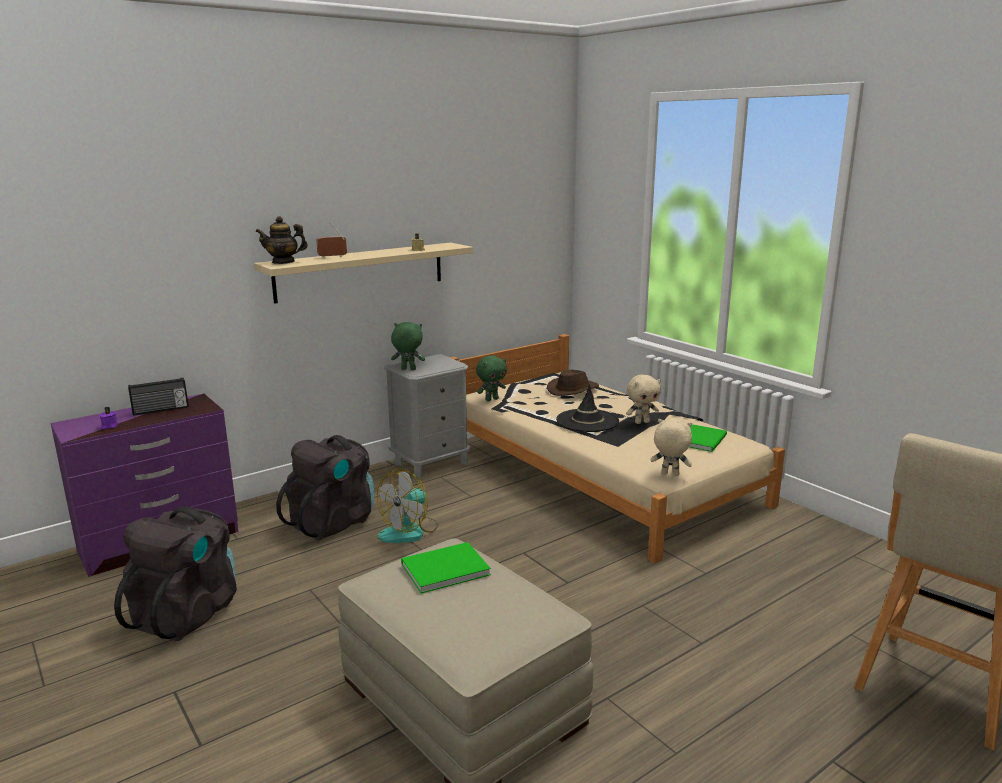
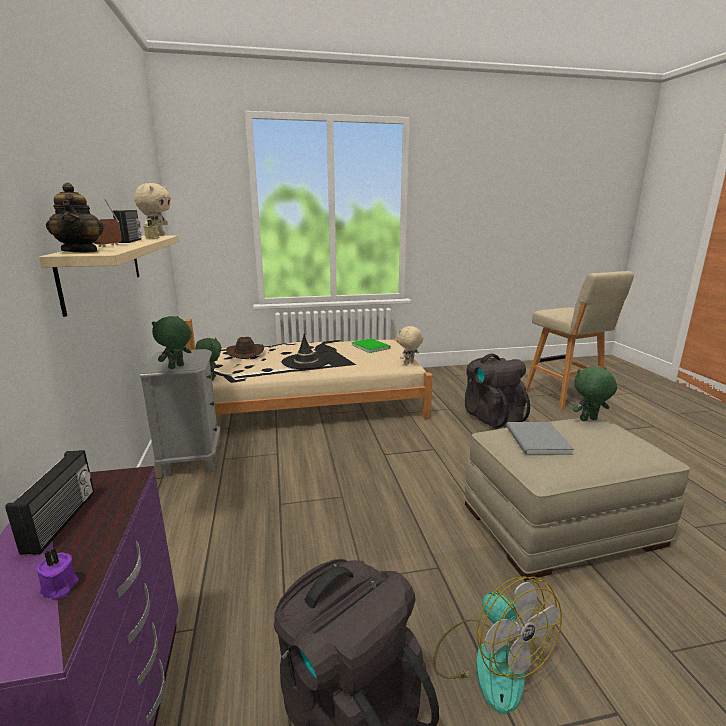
camera: 65 degrees left, 0 degrees up
(283, 262) = (81, 251): teapot -> teapot turned 45 degrees counterclockwise
(333, 522) = (239, 538): black backpack -> black backpack (491, 417)
(382, 252) = (131, 241): none -> radio
(409, 531) = (305, 495): fan -> fan (488, 661)
(442, 569) = (536, 441): green book -> grey book
(547, 606) = (588, 420): none -> green plush toy
(642, 422) = (328, 351): beige plush toy -> beige plush toy (158, 236)

